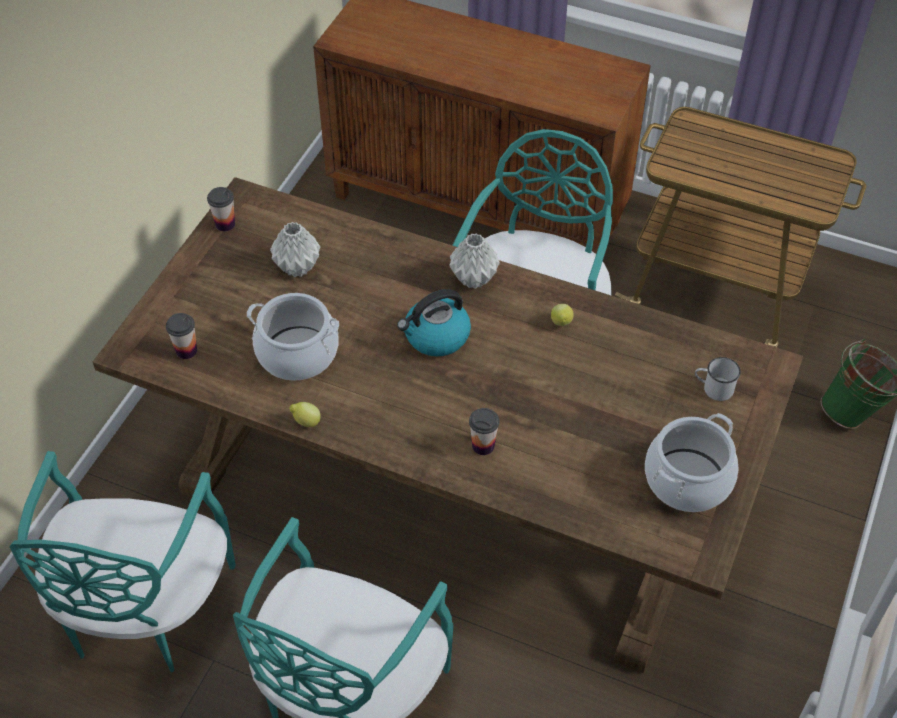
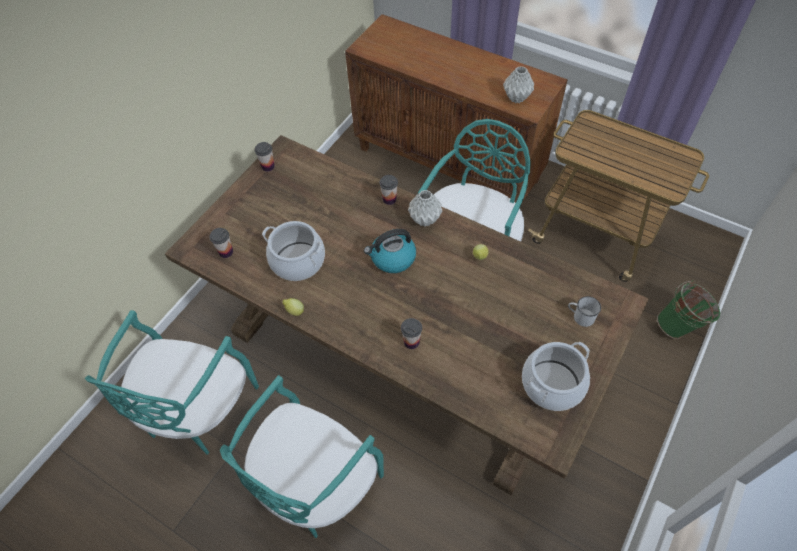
camera: 10 degrees right, 5 degrees up
(296, 268) = (308, 201): grey vase -> grey vase (516, 98)
(417, 255) = (389, 199): none -> cup

